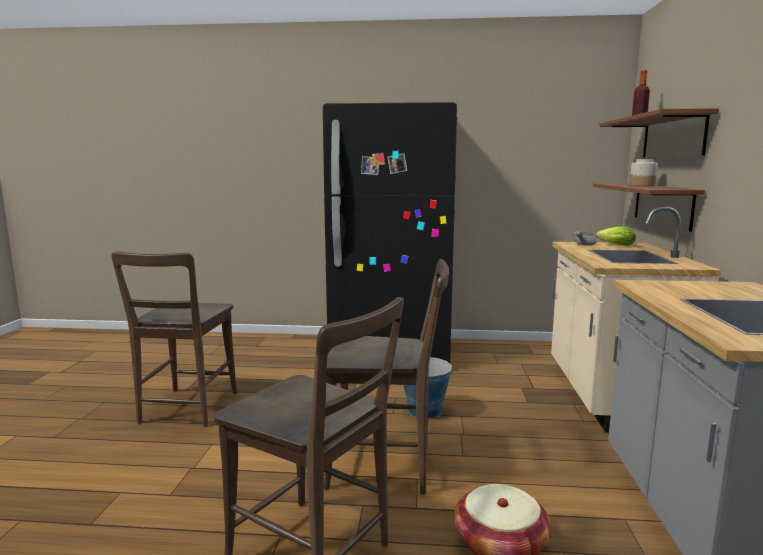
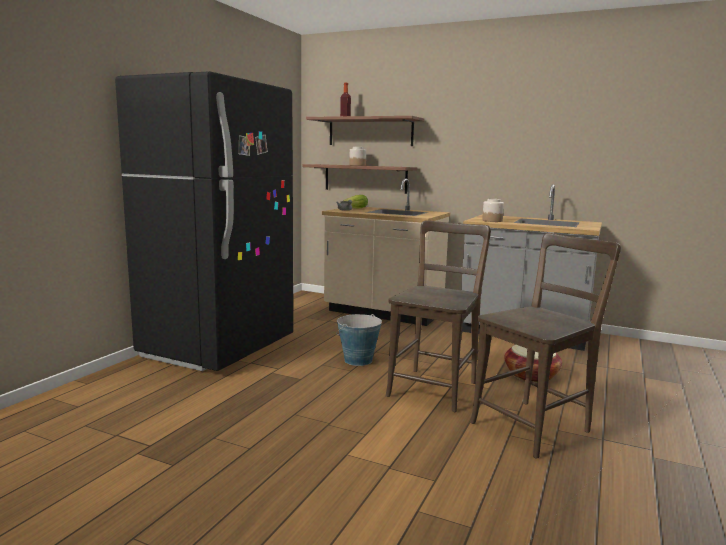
camera: 70 degrees left, 0 degrees up
(186, 410) = (242, 466): brown chair -> none
(664, 289) = (492, 221): none -> jar

